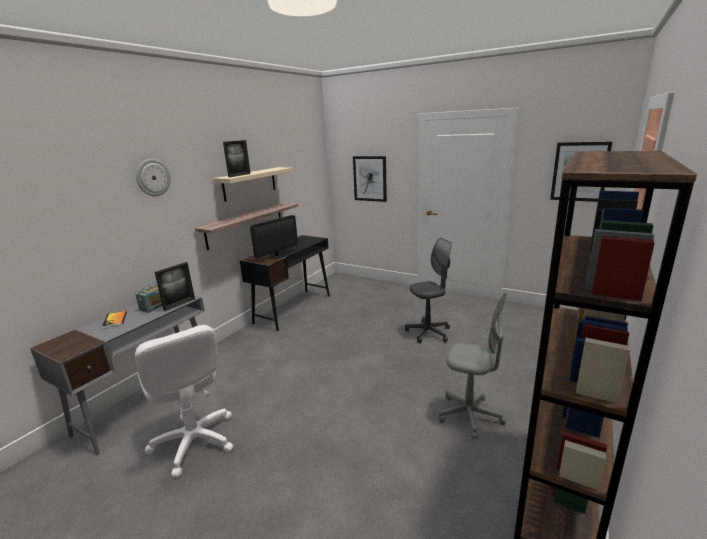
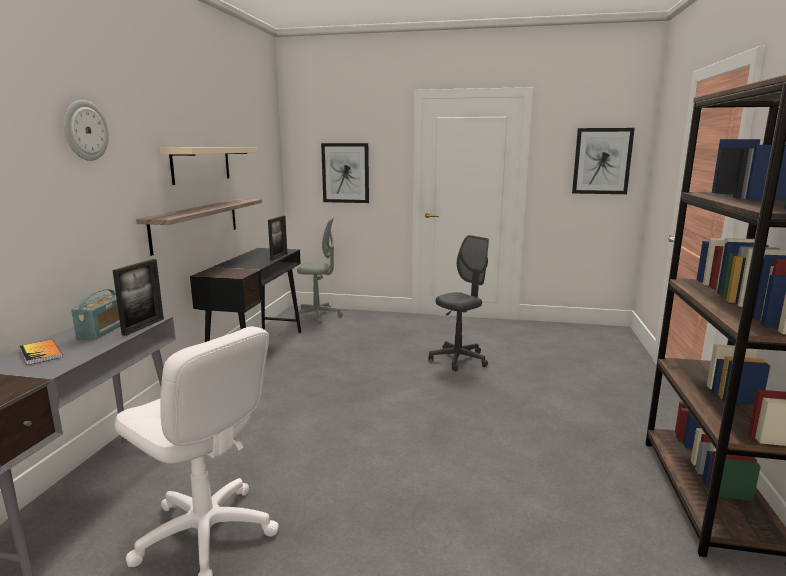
camera: 20 degrees left, 5 degrees down
(239, 175) = (198, 146): picture frame -> picture frame (279, 257)
(276, 256) = (245, 269): monitor -> none
(469, 416) = (564, 436): grey office chair -> grey office chair (318, 316)

